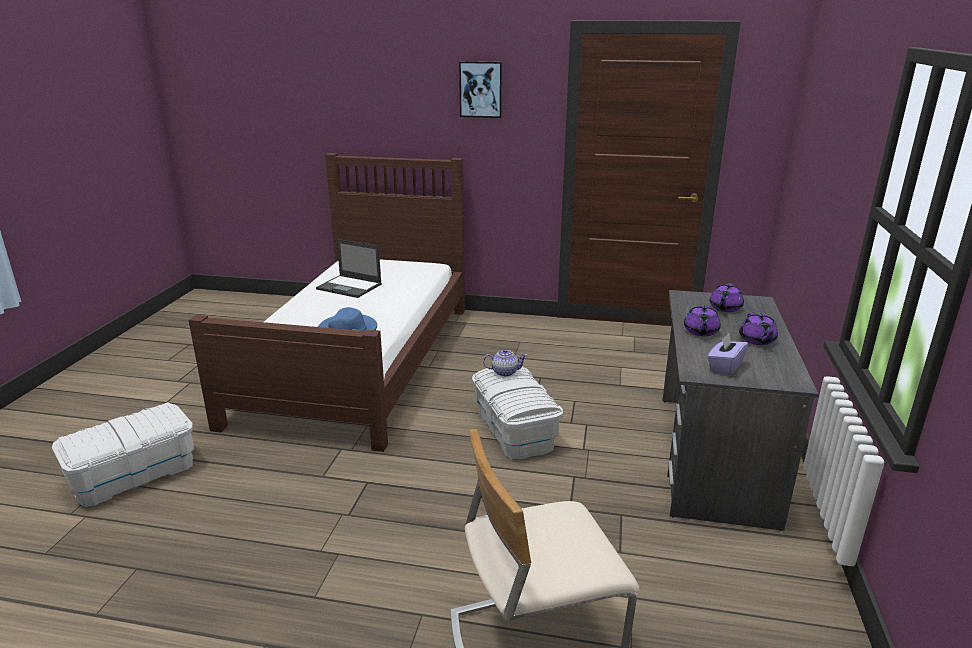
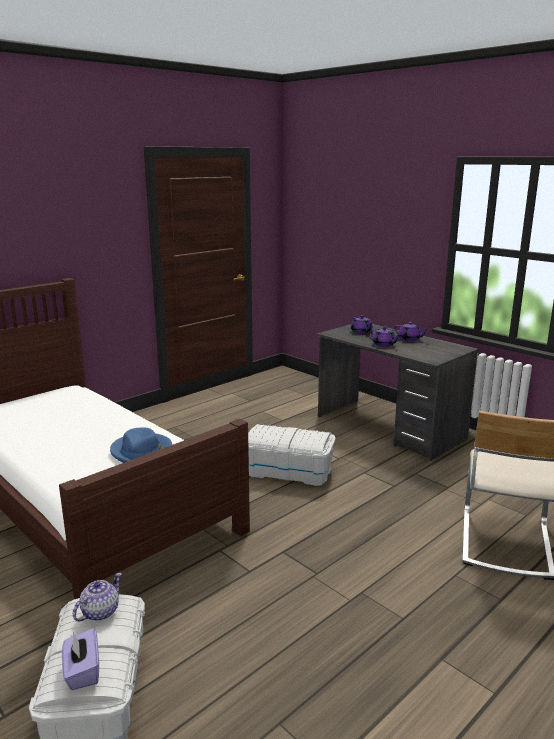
camera: 55 degrees left, 5 degrees down
(350, 287) = (47, 428): laptop -> none
(481, 89) = (77, 210): picture -> none
(504, 372) = (265, 430): teapot -> teapot (99, 612)
(725, 367) = (432, 353): purple tissue box -> purple tissue box (82, 672)

